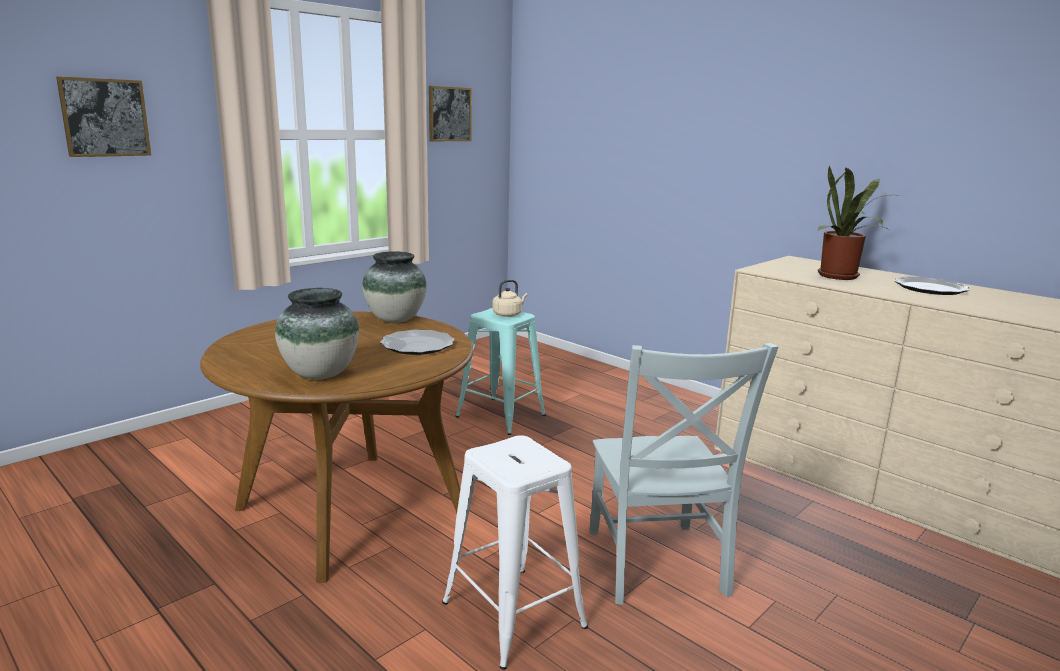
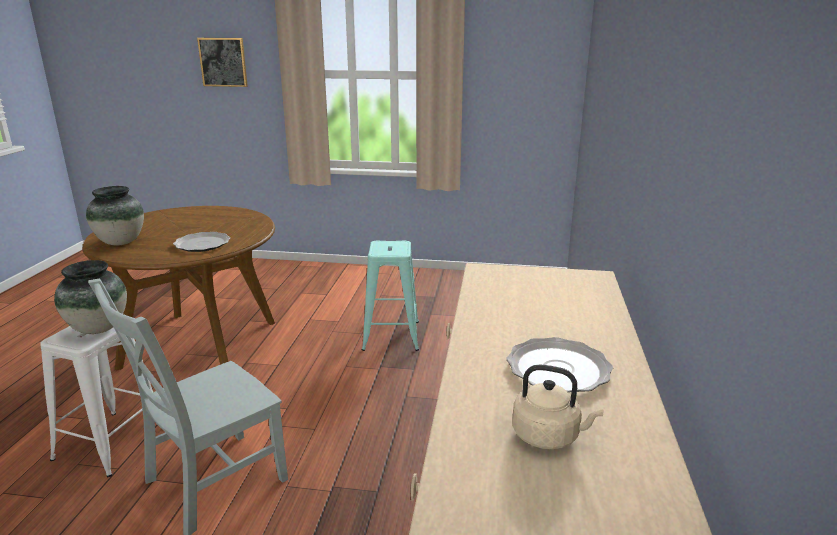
camera: 55 degrees right, 5 degrees up
(396, 319) = (255, 225): vase -> vase (99, 328)
(449, 114) = (502, 57): picture -> none
(508, 314) = (392, 249): beige kettle -> beige kettle (549, 436)
(842, 277) = (528, 311): potted plant -> none

